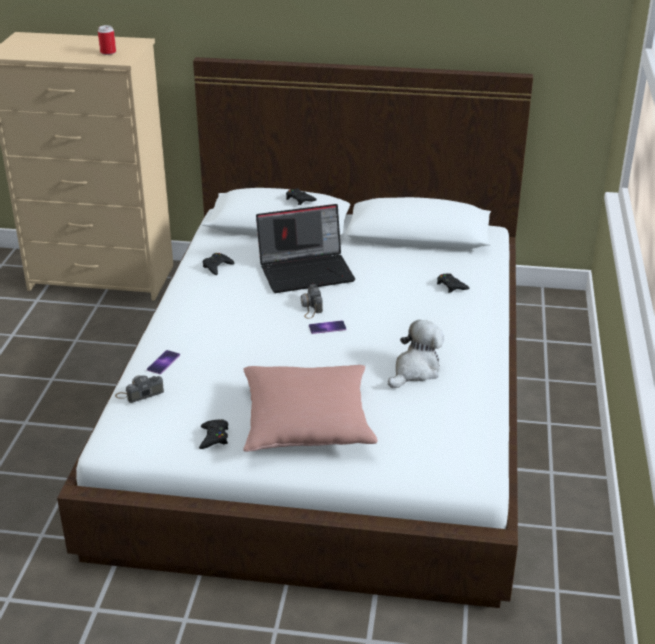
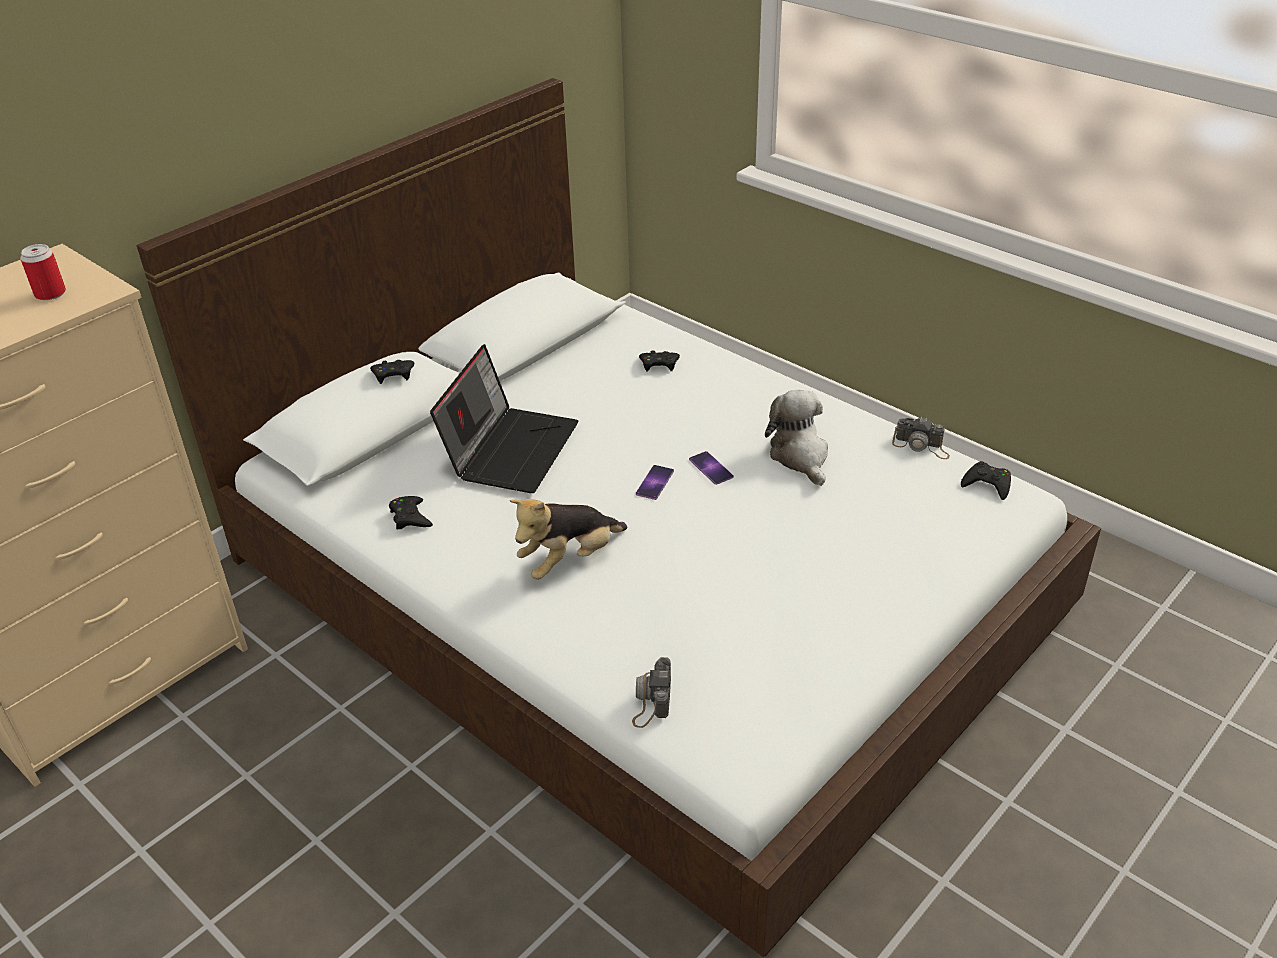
camera: 55 degrees left, 5 degrees up
(163, 362) = (595, 651): phone -> phone (711, 468)
(214, 437) = (806, 665): black game controller -> black game controller (987, 484)
(229, 326) = (569, 560): none -> plush toy
(307, 423) = (835, 575): pink pillow -> none
(310, 307) = (596, 477): camera -> camera (921, 446)

